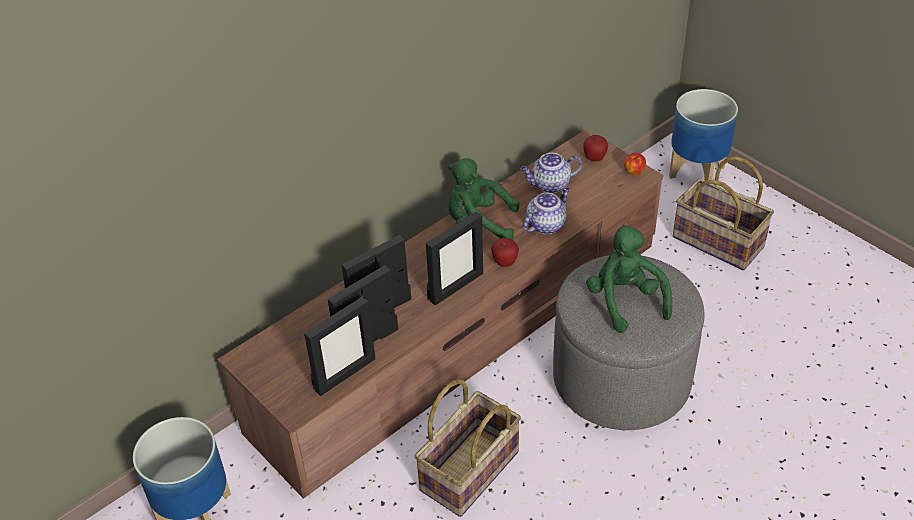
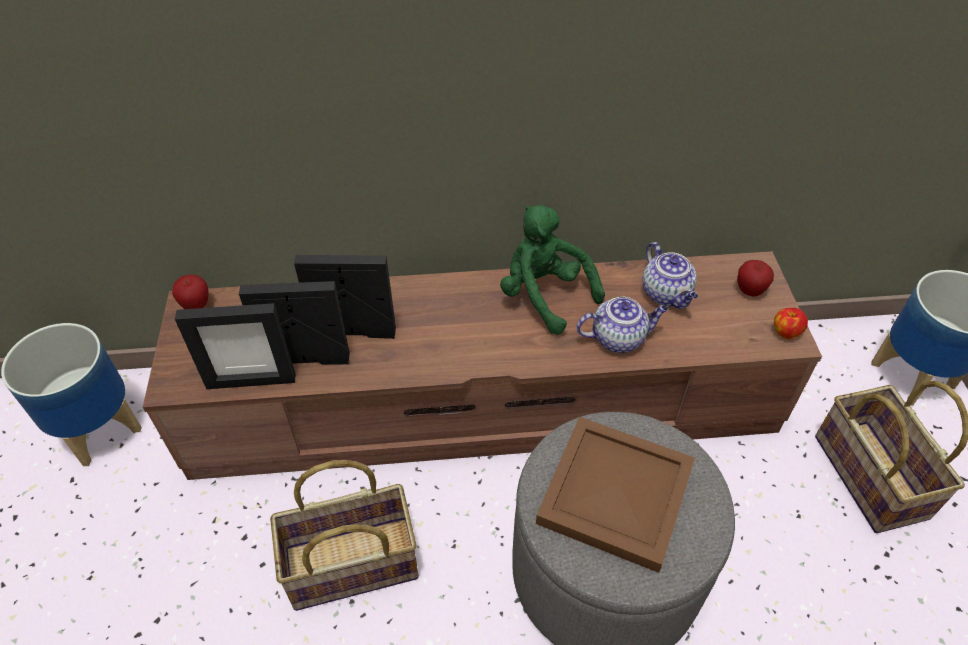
camera: 35 degrees right, 5 degrees up
(455, 286) = (452, 351): picture frame -> none
(504, 263) = (529, 356): apple -> apple (196, 306)
(550, 185) = (667, 294): teapot -> teapot turned 135 degrees counterclockwise
(625, 301) = (618, 493): green plush toy -> brown tray

